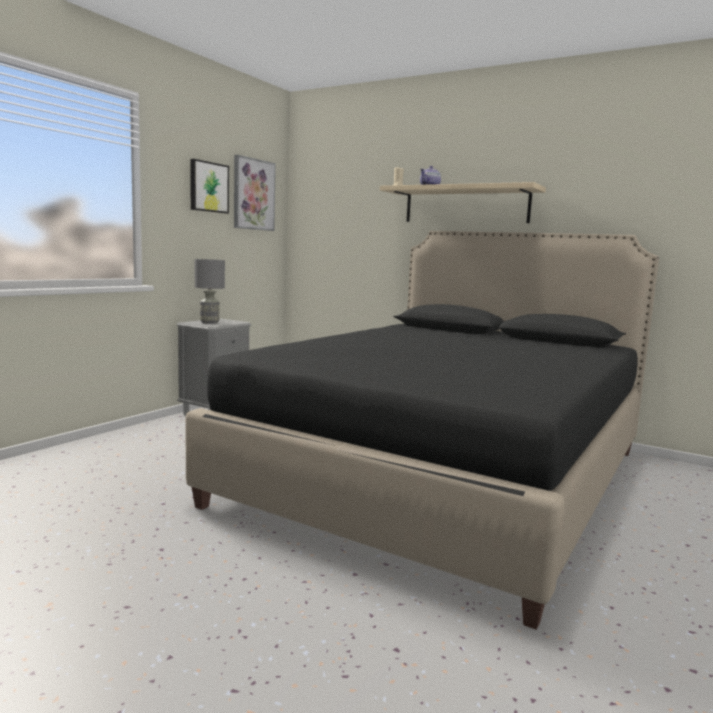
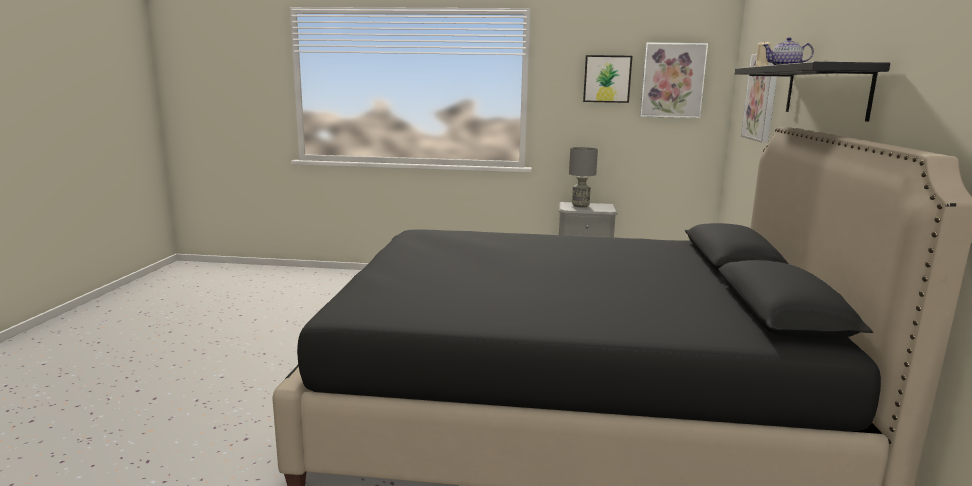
camera: 65 degrees right, 5 degrees up
(355, 212) = (762, 97): none -> picture
(466, 205) = (825, 91): beige shelf -> black shelf

